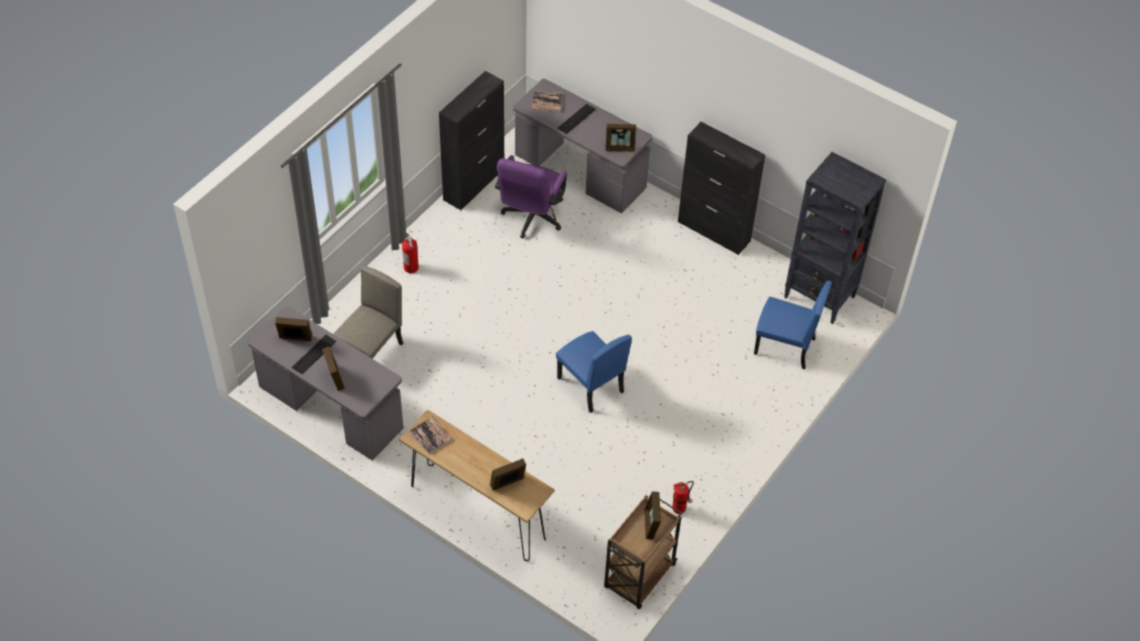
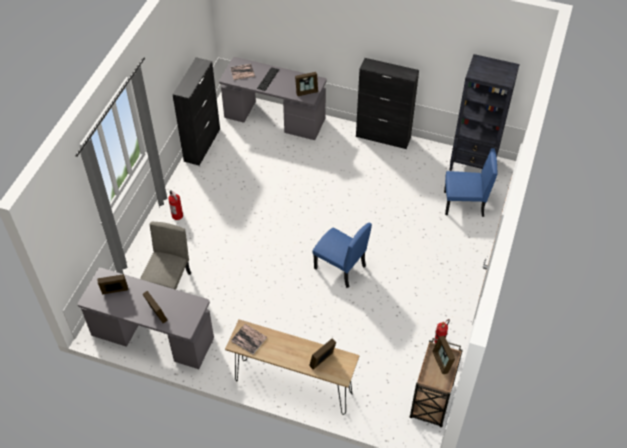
camera: 15 degrees left, 0 degrees up
(314, 354) = (134, 300): keyboard -> none
(531, 219) = (252, 159): purple office chair -> none

